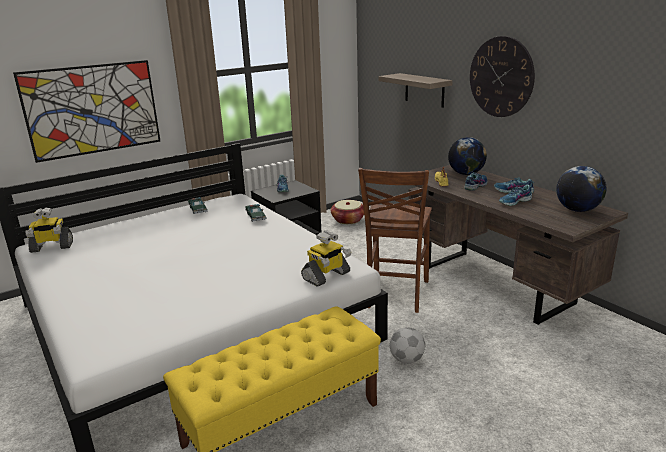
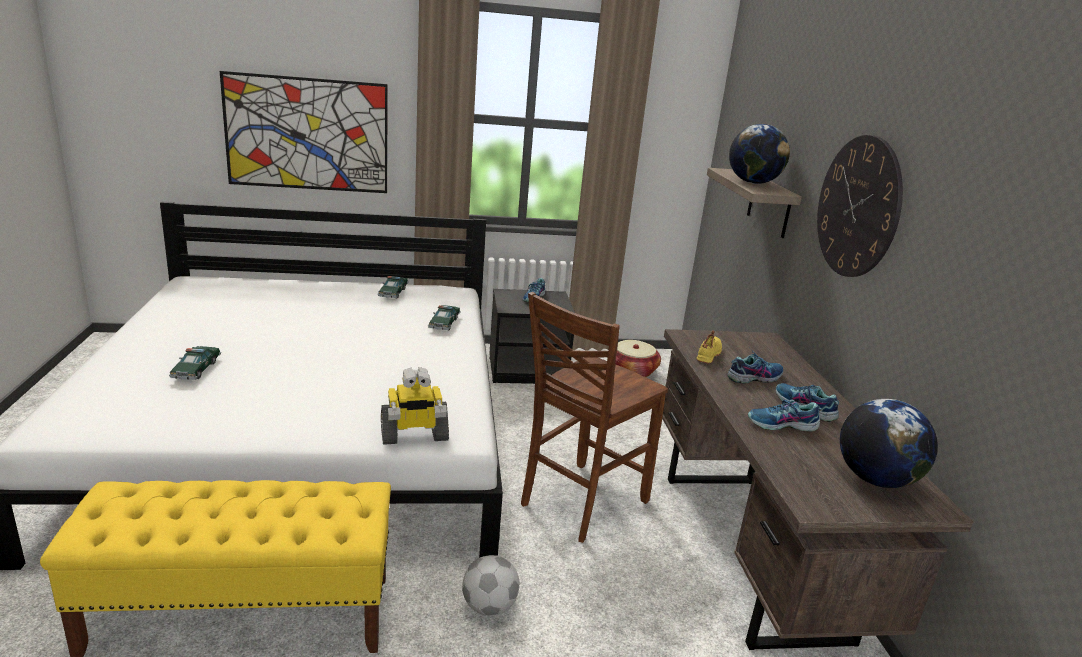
camera: 25 degrees right, 0 degrees up
(51, 247) = (199, 287): toy robot -> none
(138, 292) = (196, 369): none -> toy car
(466, 174) = (767, 354): globe -> globe (753, 183)

